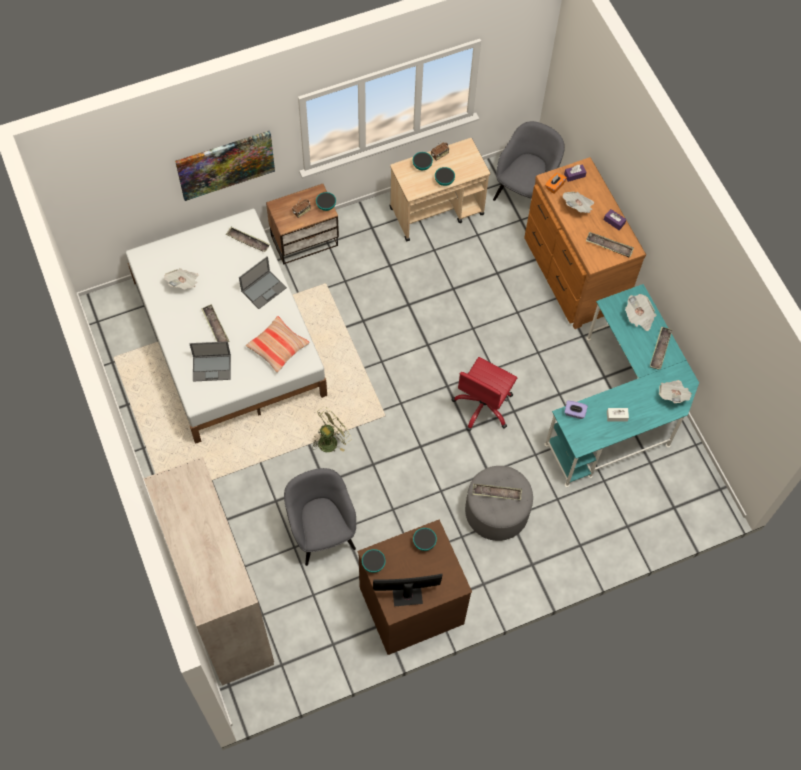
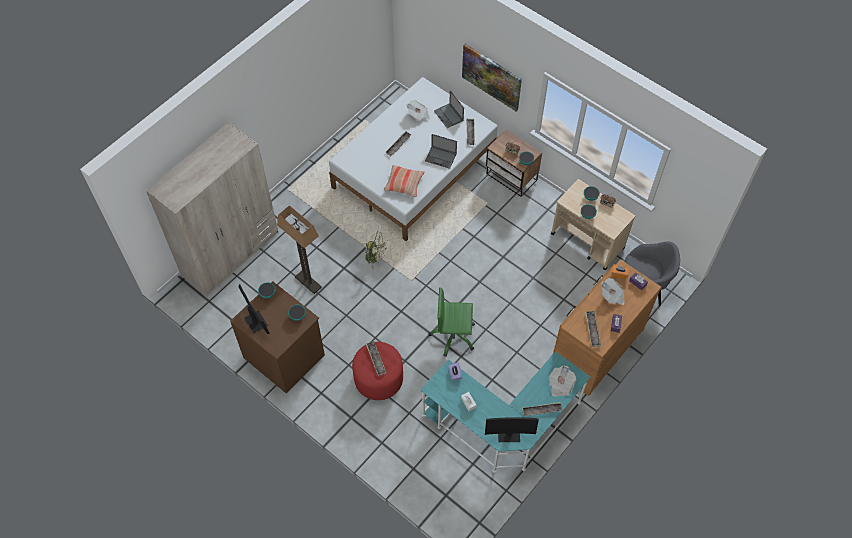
camera: 65 degrees right, 5 degrees down
(212, 367) = (368, 157): laptop -> laptop (448, 116)
(322, 532) = (308, 282): grey armchair -> floor lamp
(483, 406) = (453, 336): red office chair -> green office chair
(496, 511) = (378, 378): grey ottoman -> red ottoman
(673, 395) = (509, 434): newspaper -> monitor

